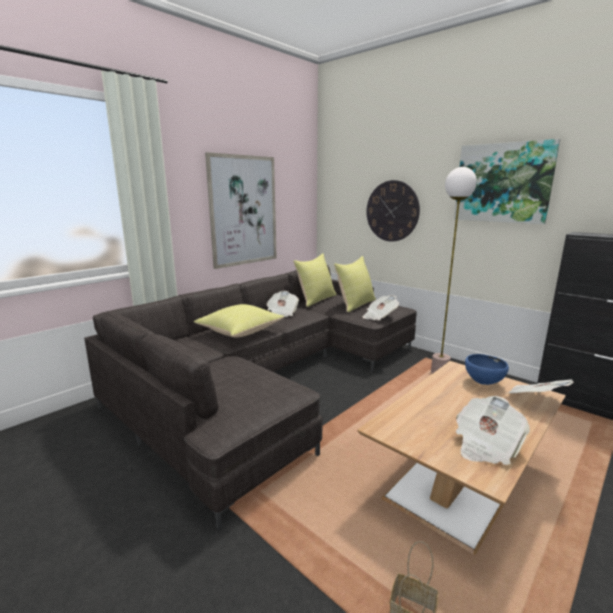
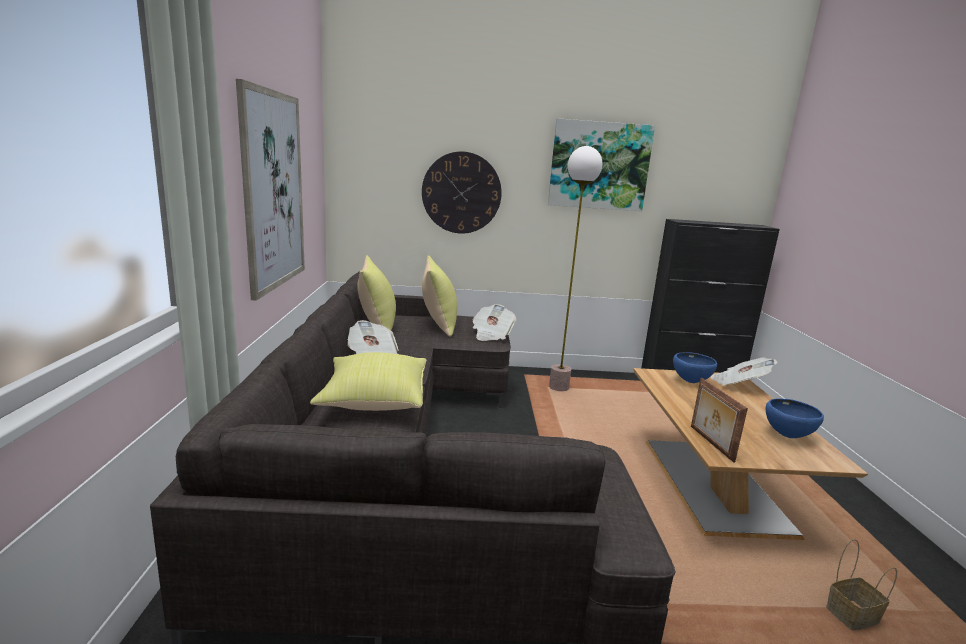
camera: 45 degrees left, 0 degrees up
(392, 419) = (710, 443): none -> picture frame
(485, 445) = (788, 435): newspaper -> blue bowl

